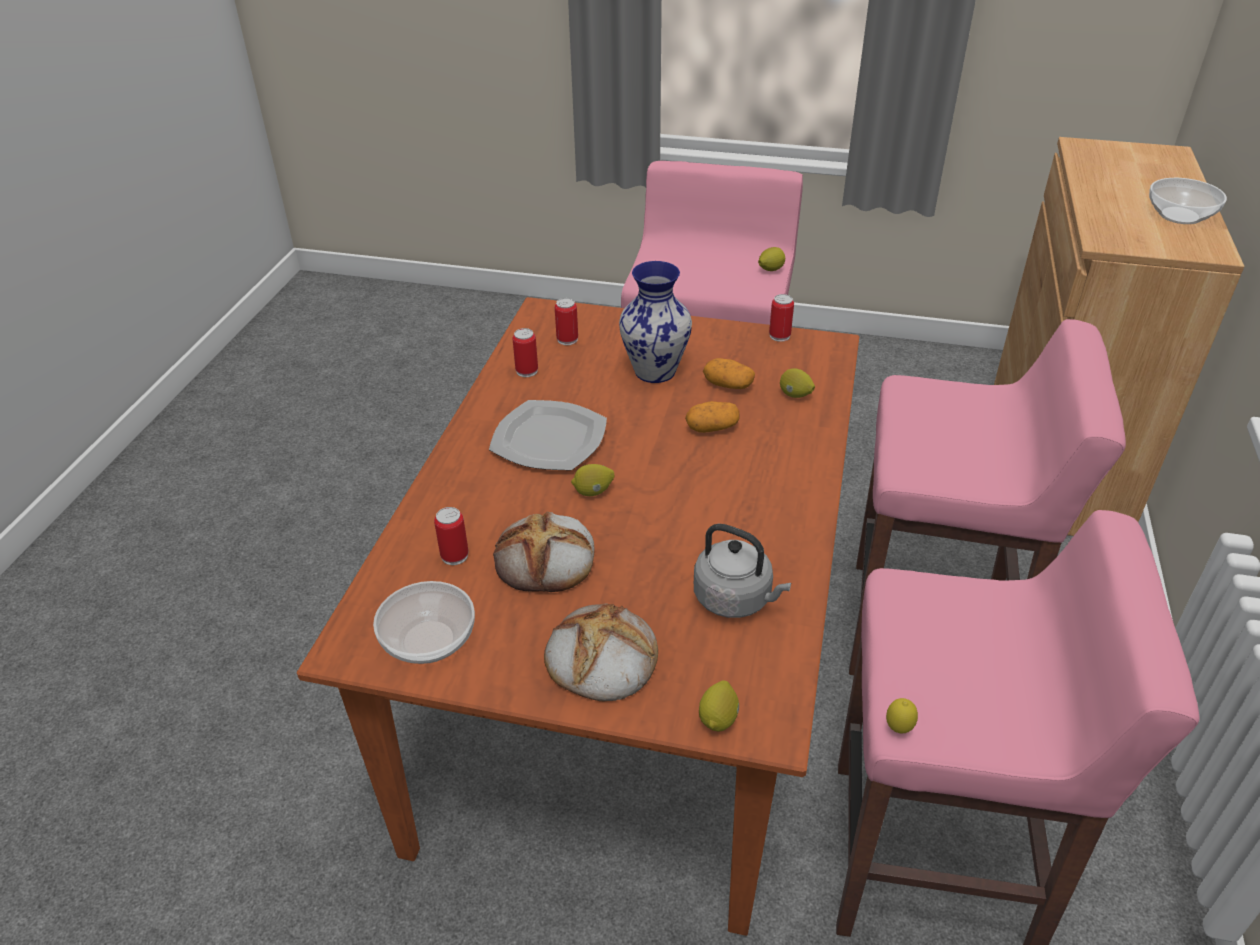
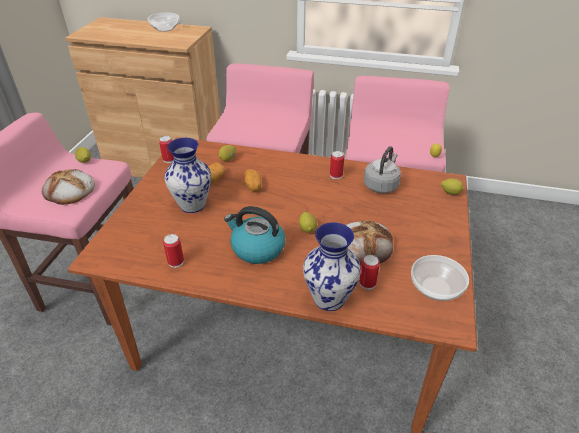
camera: 90 degrees left, 0 degrees up
(432, 512) = (329, 298): none -> vase
(548, 439) = (257, 248): plate -> kettle
(567, 339) = (141, 243): can -> can (336, 175)
(600, 658) = (428, 225): bread -> bread (69, 191)

